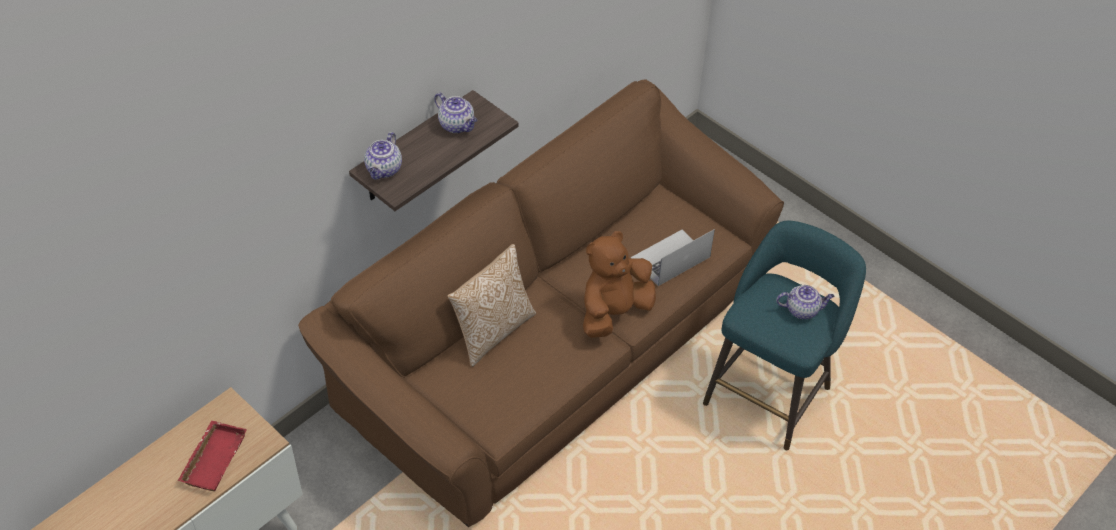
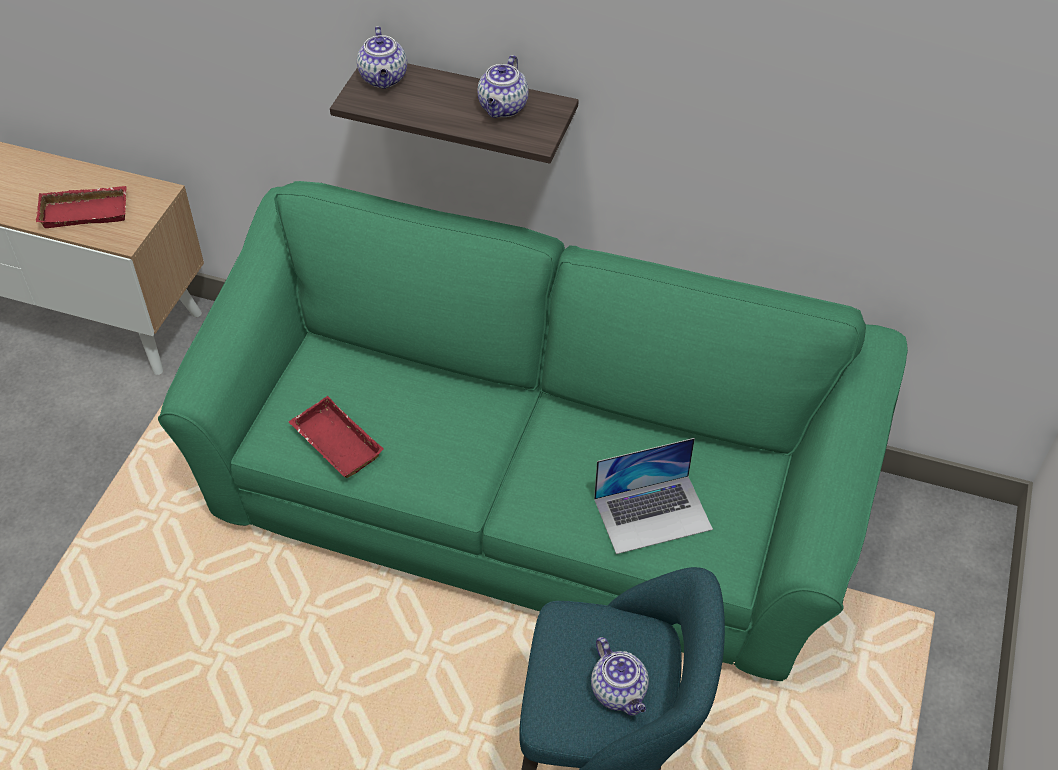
camera: 65 degrees right, 0 degrees up
(384, 170) = (384, 79): teapot -> teapot turned 90 degrees counterclockwise
(492, 331) = (414, 379): pillow -> none
(522, 393) = (334, 443): none -> red tray
(555, 347) = (528, 498): brown sofa -> green sofa
(613, 312) = (520, 488): brown plush toy -> none
(670, 257) = (653, 513): laptop -> laptop turned 135 degrees clockwise

